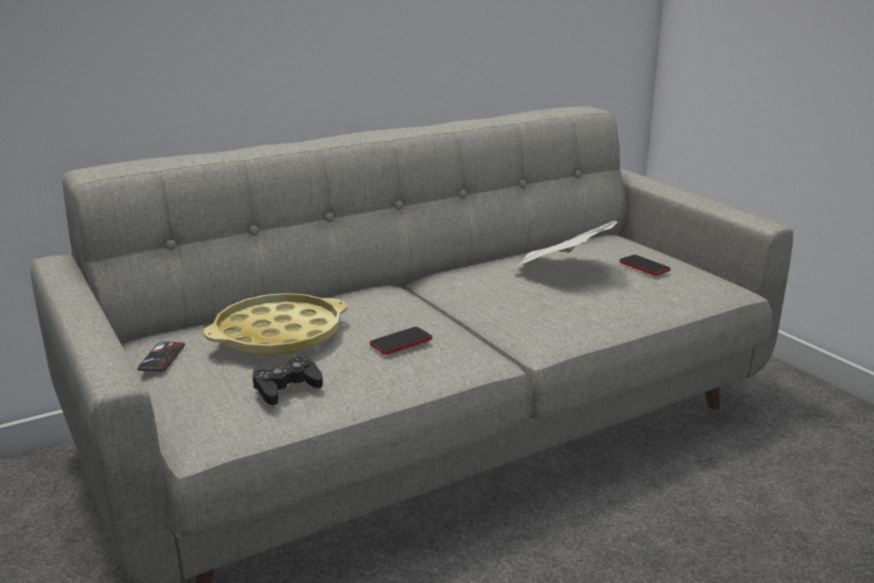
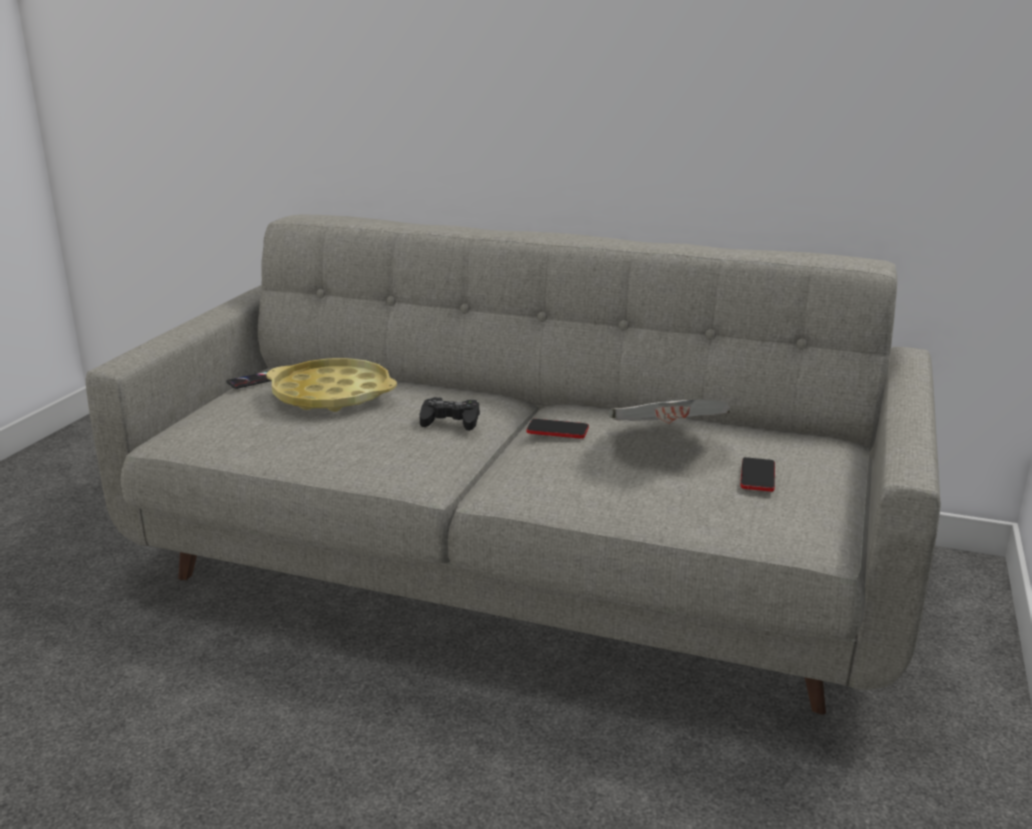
camera: 50 degrees right, 0 degrees up
(286, 387) = (255, 429): black game controller -> black game controller (450, 421)
(401, 342) = (386, 436): phone -> phone (557, 430)

